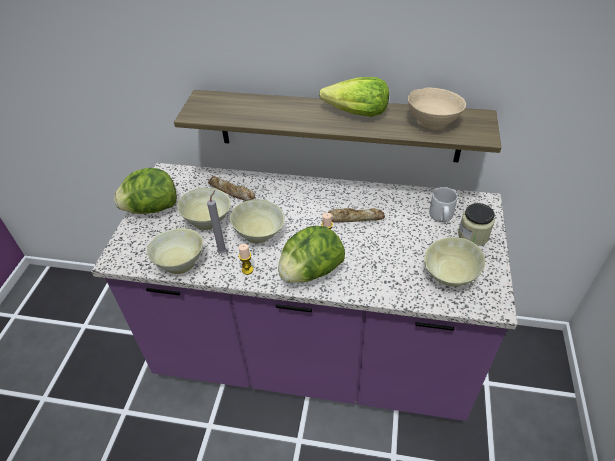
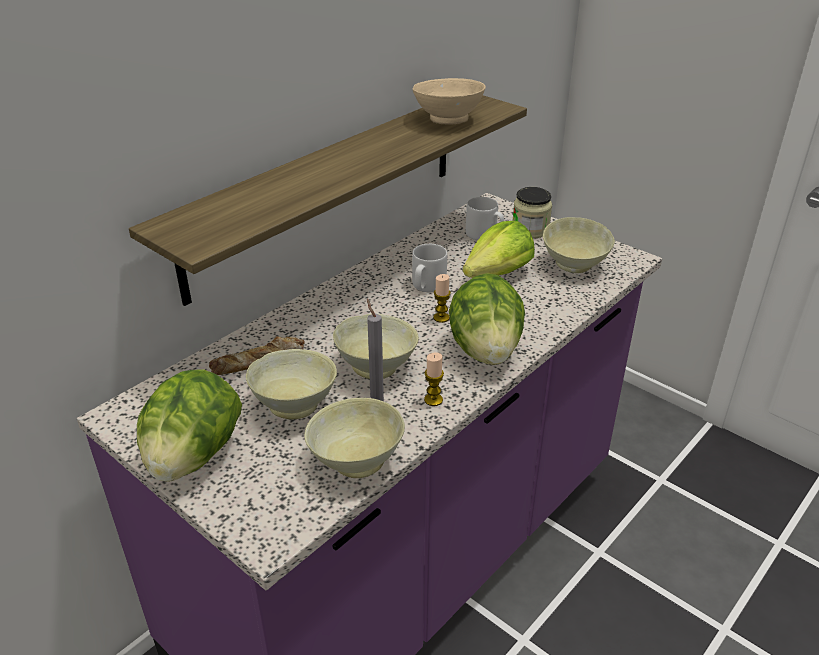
camera: 60 degrees left, 10 degrees down
(354, 218) = (427, 286): bread -> grey mug
(356, 113) = (372, 146): lettuce -> lettuce (498, 274)

